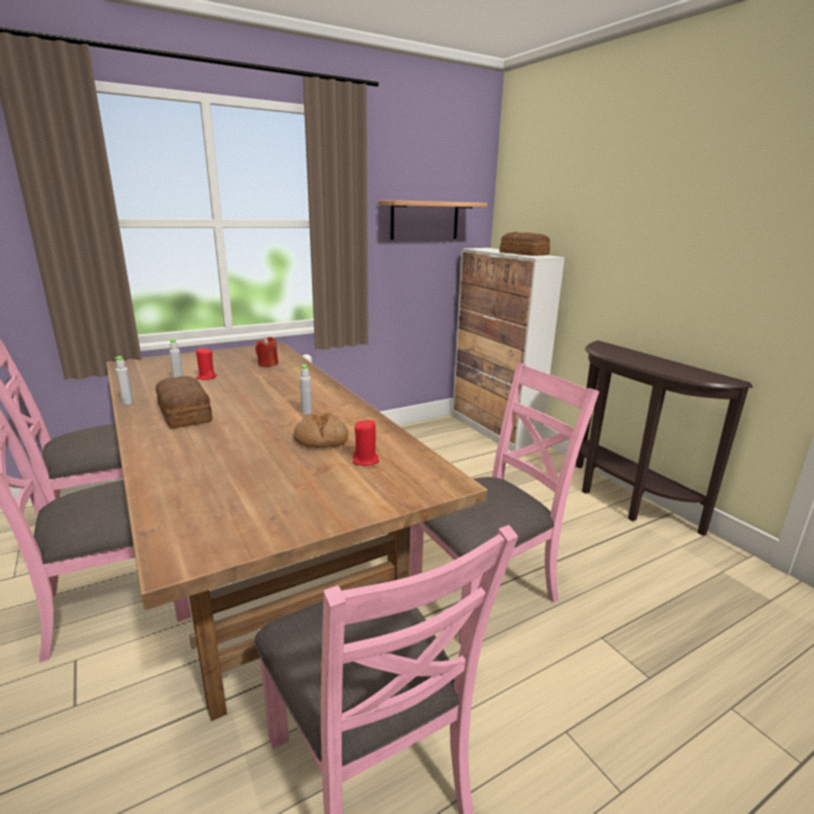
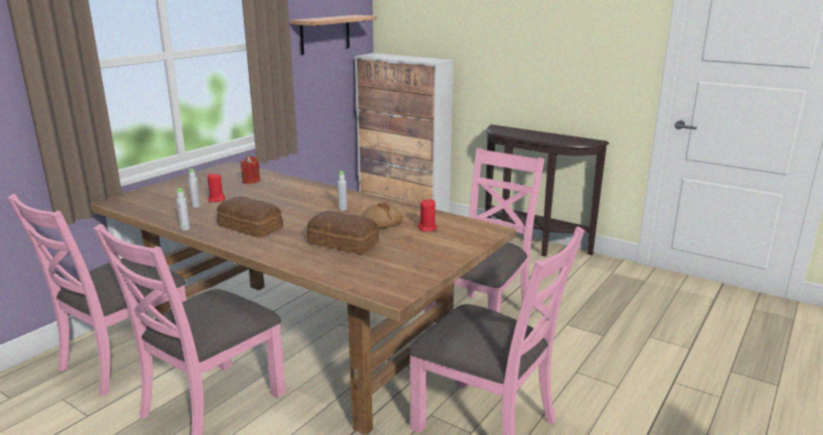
camera: 25 degrees left, 0 degrees up
(523, 254) = (418, 59): bread -> bread (343, 244)

